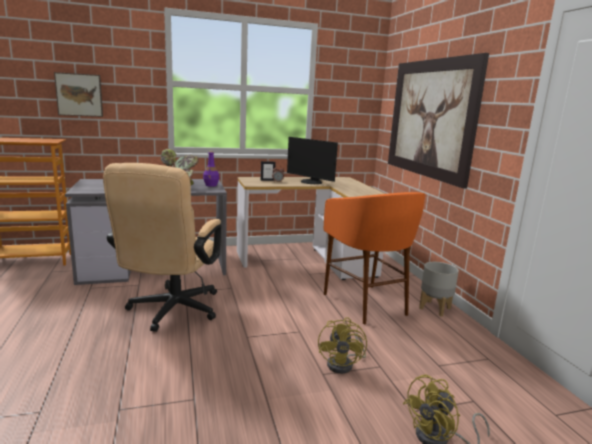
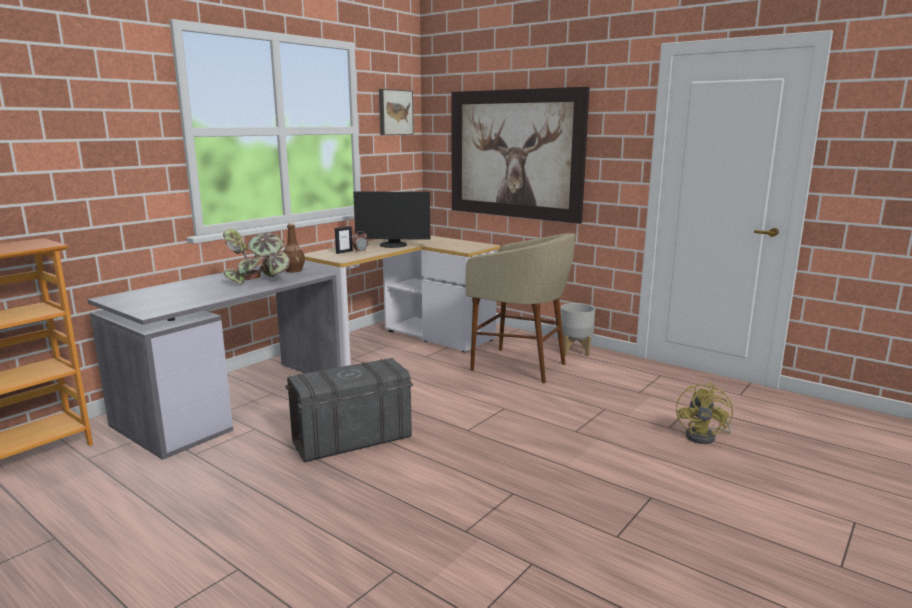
camera: 35 degrees left, 0 degrees up
(79, 95) = (55, 161): picture -> picture (394, 112)
(171, 312) = (351, 439): beige office chair -> grey storage box
(211, 185) = (294, 270): purple bottle -> brown bottle
(344, 364) = (579, 418): yellow fan -> none
(366, 304) = (519, 366): orange stool -> beige stool

